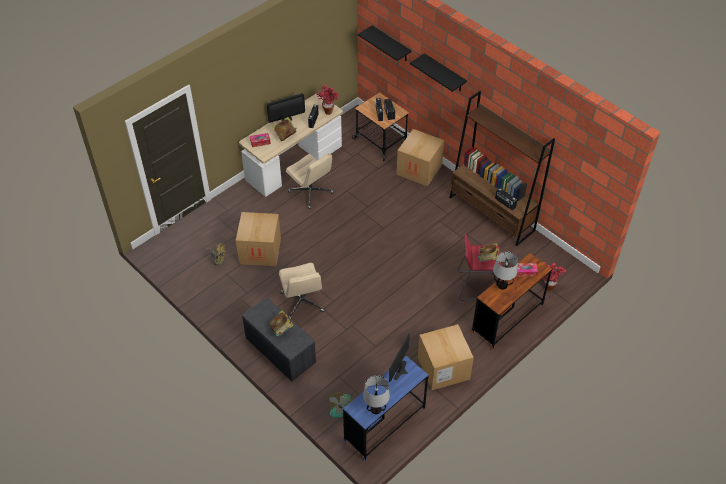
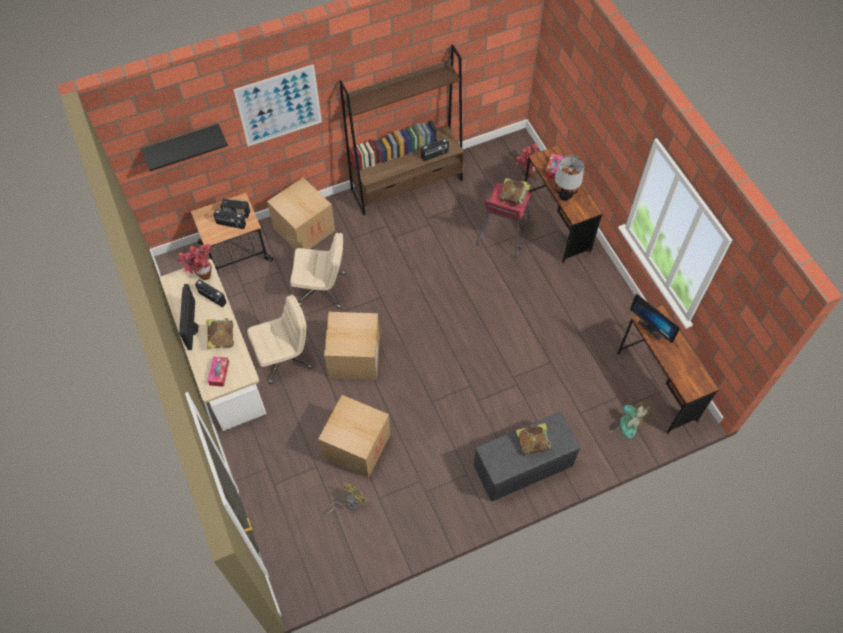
camera: 70 degrees left, 10 degrees up
(302, 302) = (460, 420): beige office chair -> beige office chair (322, 289)
(376, 409) = (695, 370): table lamp -> none
(385, 424) = (656, 386): blue desk -> brown desk
(443, 368) = (601, 306): cardboard box -> cardboard box (354, 357)
(444, 73) = (279, 106): black shelf -> picture

